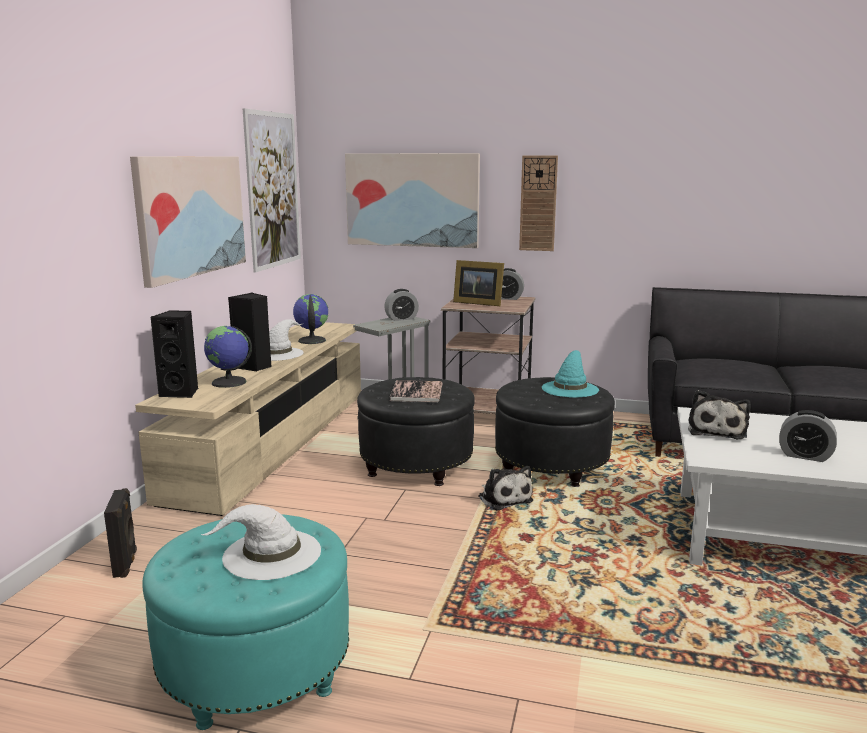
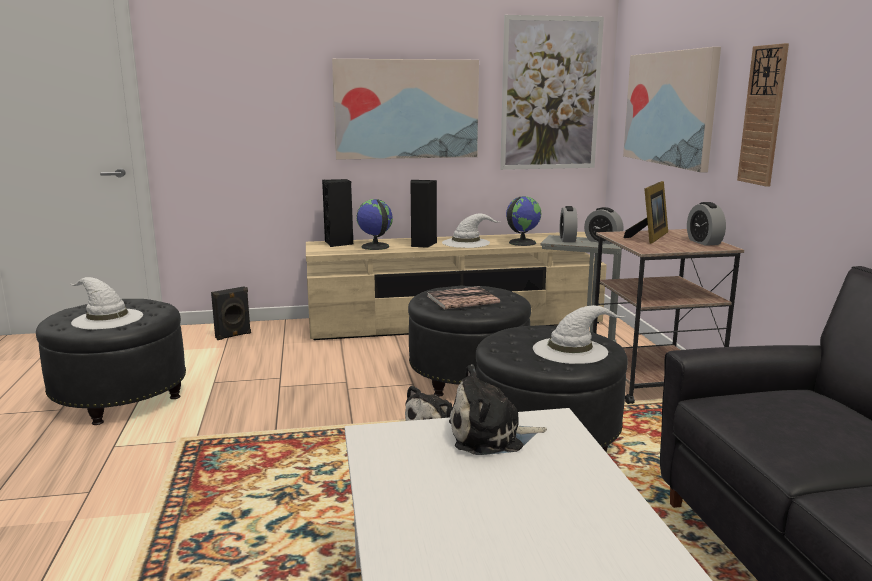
camera: 65 degrees right, 0 degrees up
(255, 669) = (120, 398): turquoise ottoman -> black ottoman
(477, 303) = (650, 237): picture frame -> picture frame turned 150 degrees counterclockwise
(570, 388) = (571, 350): turquoise hat -> white hat
(805, 456) = (440, 502): alarm clock -> alarm clock (567, 239)

